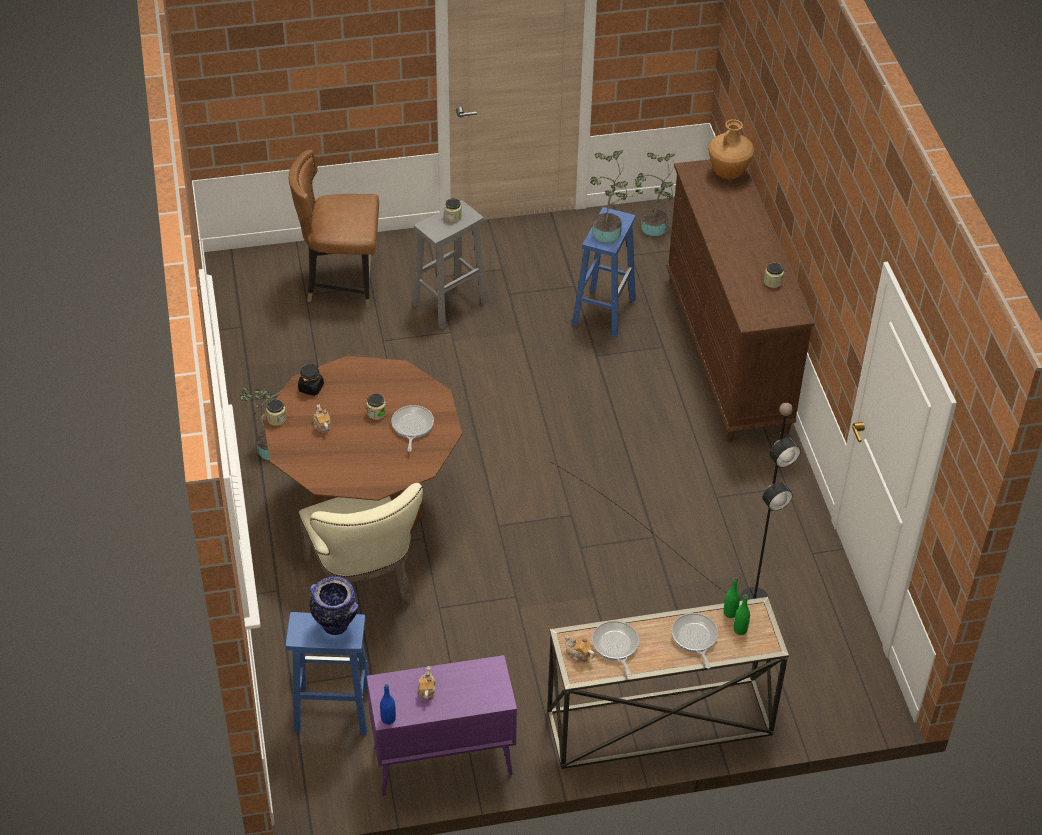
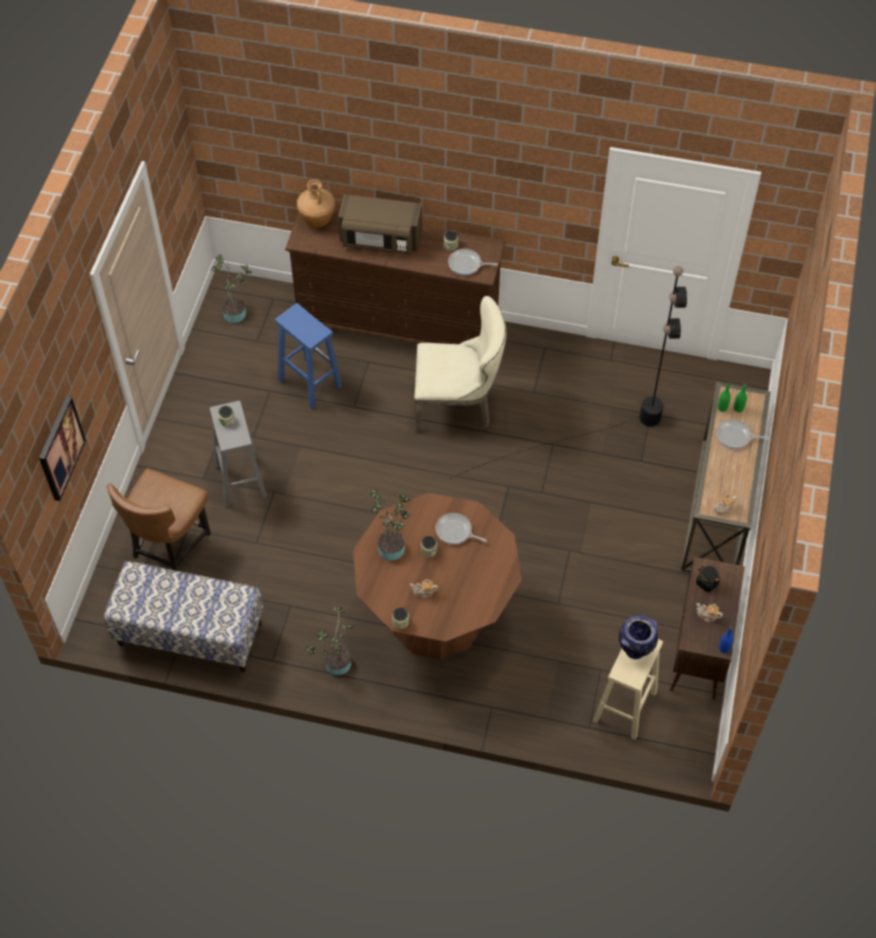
camera: 65 degrees left, 10 degrees up
(252, 330) = (189, 634): none -> bench
(289, 71) = (60, 448): none -> picture
(311, 388) = (377, 586): black jar -> black jar (706, 583)
(331, 710) = (624, 707): blue stool -> beige stool
(363, 586) = (515, 646): beige chair -> beige chair (459, 405)
(441, 762) = (699, 652): purple cabinet -> brown cabinet
(610, 233) = (308, 326): potted plant -> potted plant (393, 546)
(615, 646) = (724, 484): frying pan -> frying pan (466, 264)
(738, 226) = (380, 239): none -> brown microwave

